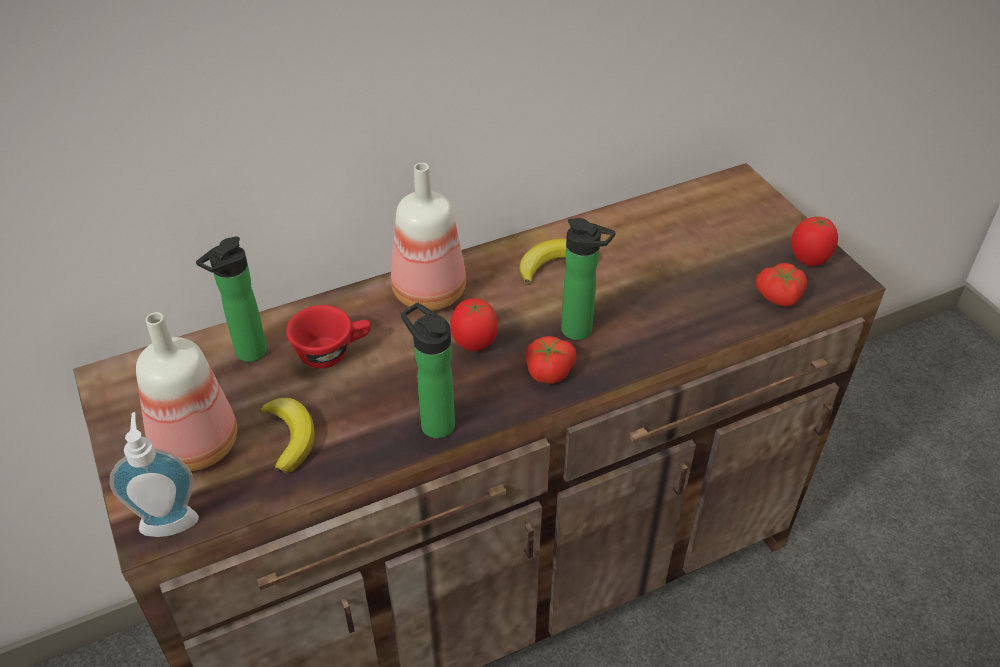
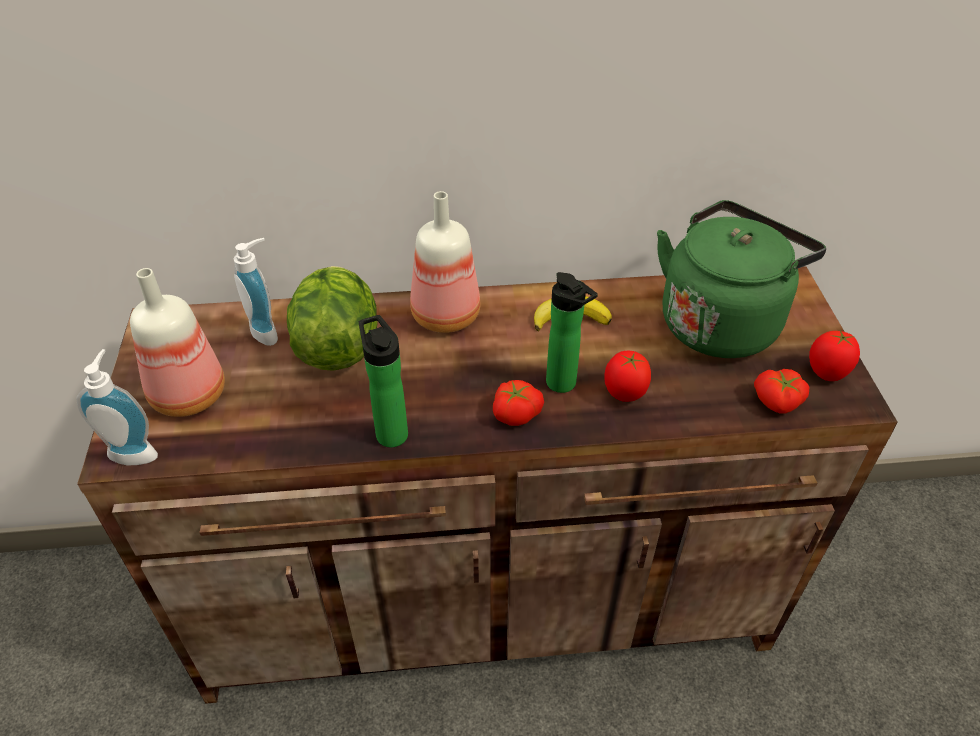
camera: 20 degrees right, 0 degrees up
(247, 354) = (268, 331): bottle -> soap dispenser
(289, 436) = (265, 409): banana -> none
(333, 352) = (338, 347): red cup -> lettuce
(474, 344) = (461, 371): tomato -> tomato (624, 395)
(696, 234) = (721, 322): none -> green kettle

